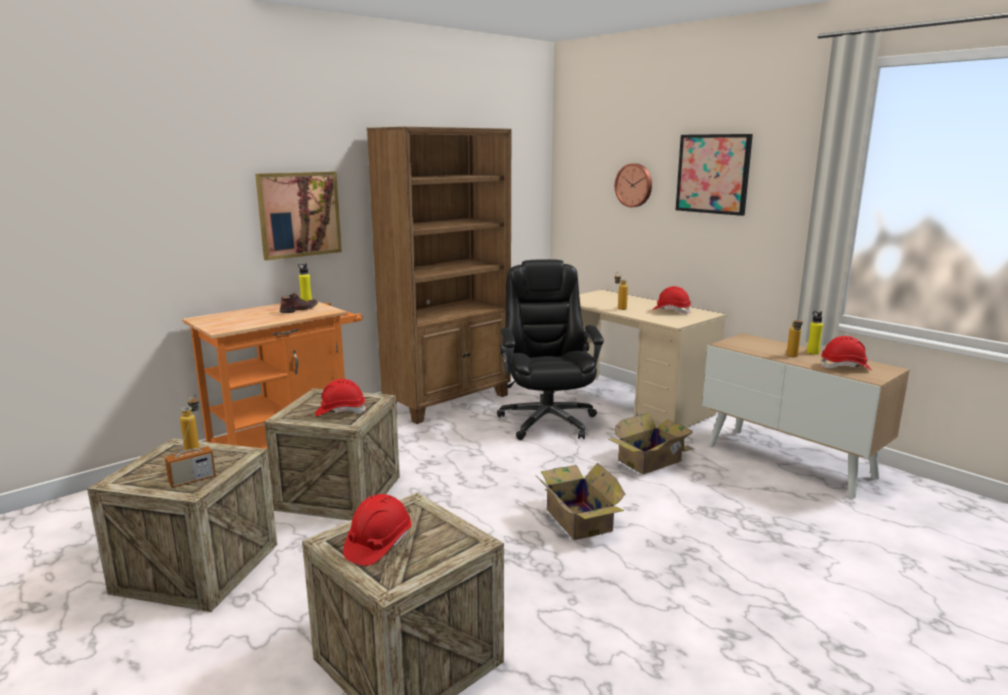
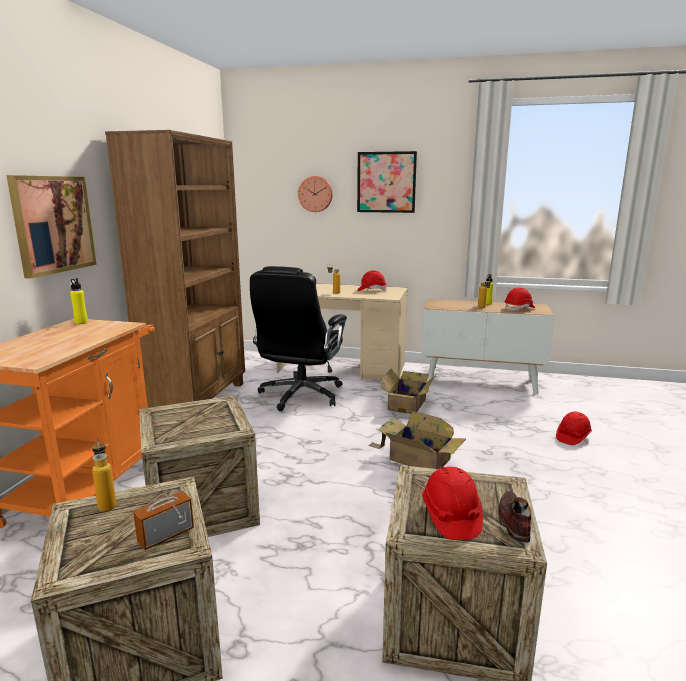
camera: 35 degrees left, 0 degrees up
(192, 480) = (166, 535): radio -> radio turned 150 degrees counterclockwise
(299, 310) = (88, 329): brown shoe -> brown shoe (513, 521)
(340, 411) = (209, 422): red hard hat -> red hard hat (572, 437)
(547, 420) = (300, 395): black office chair -> black office chair turned 120 degrees counterclockwise

